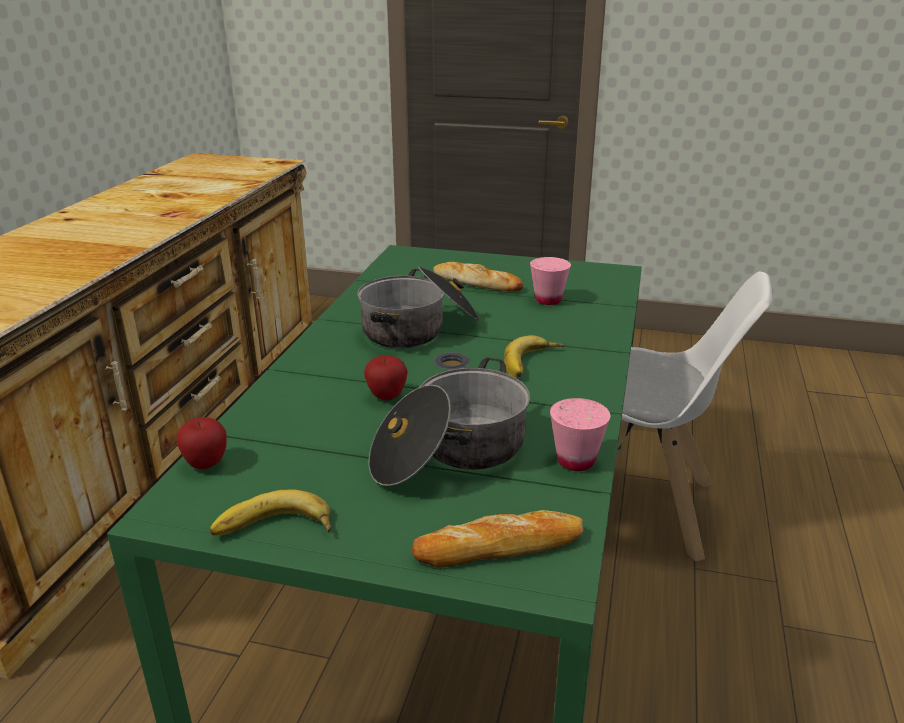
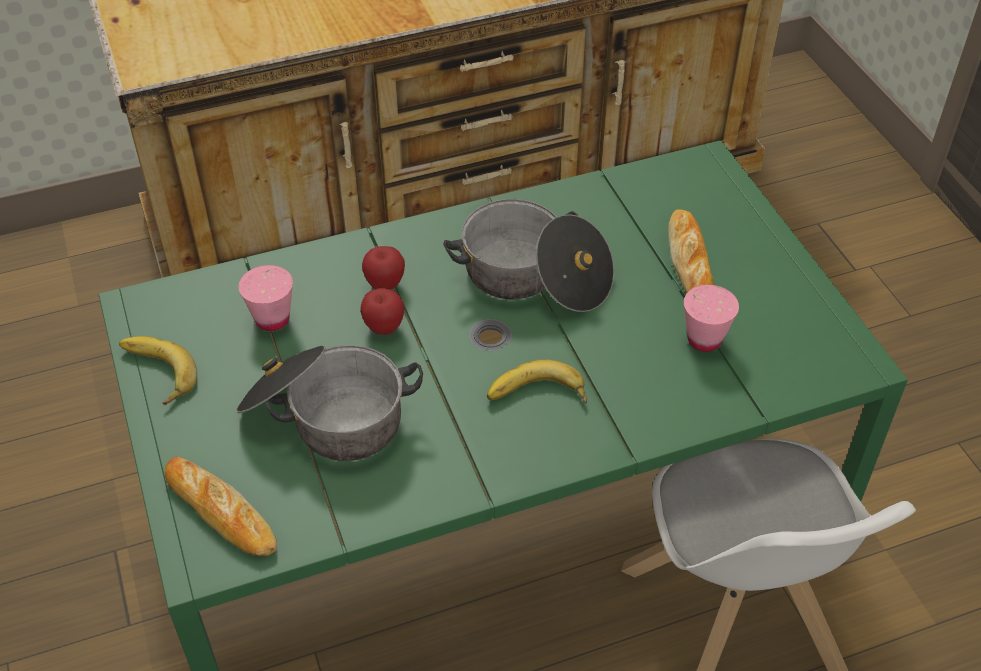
camera: 55 degrees right, 20 degrees up
(206, 464) = (204, 286): apple -> apple (385, 285)
(576, 461) = (378, 507): pink cup -> pink cup (272, 319)

